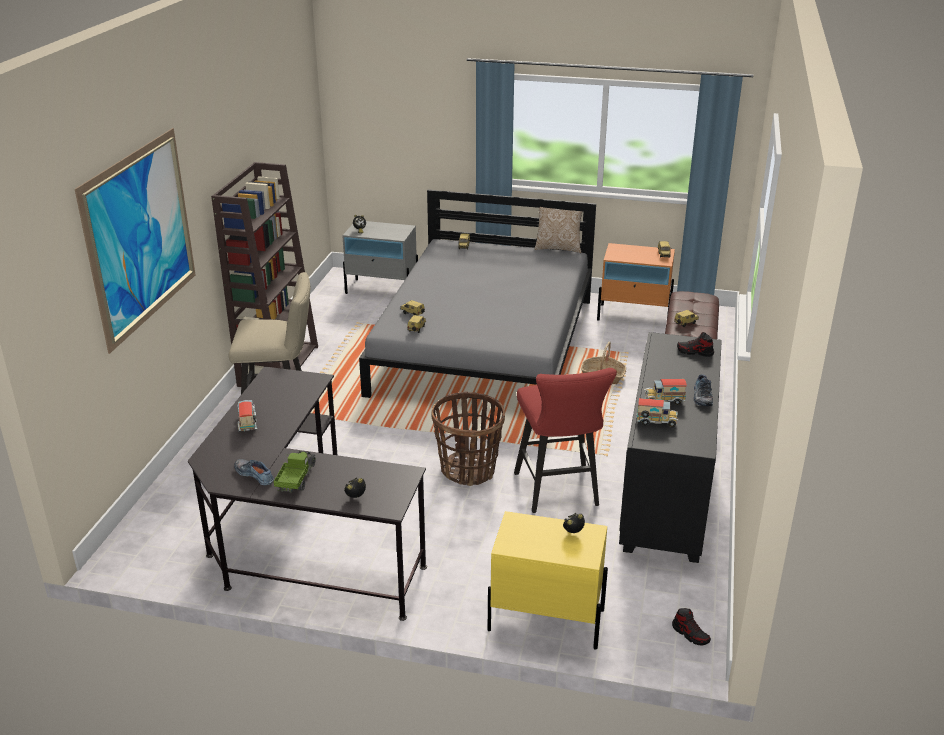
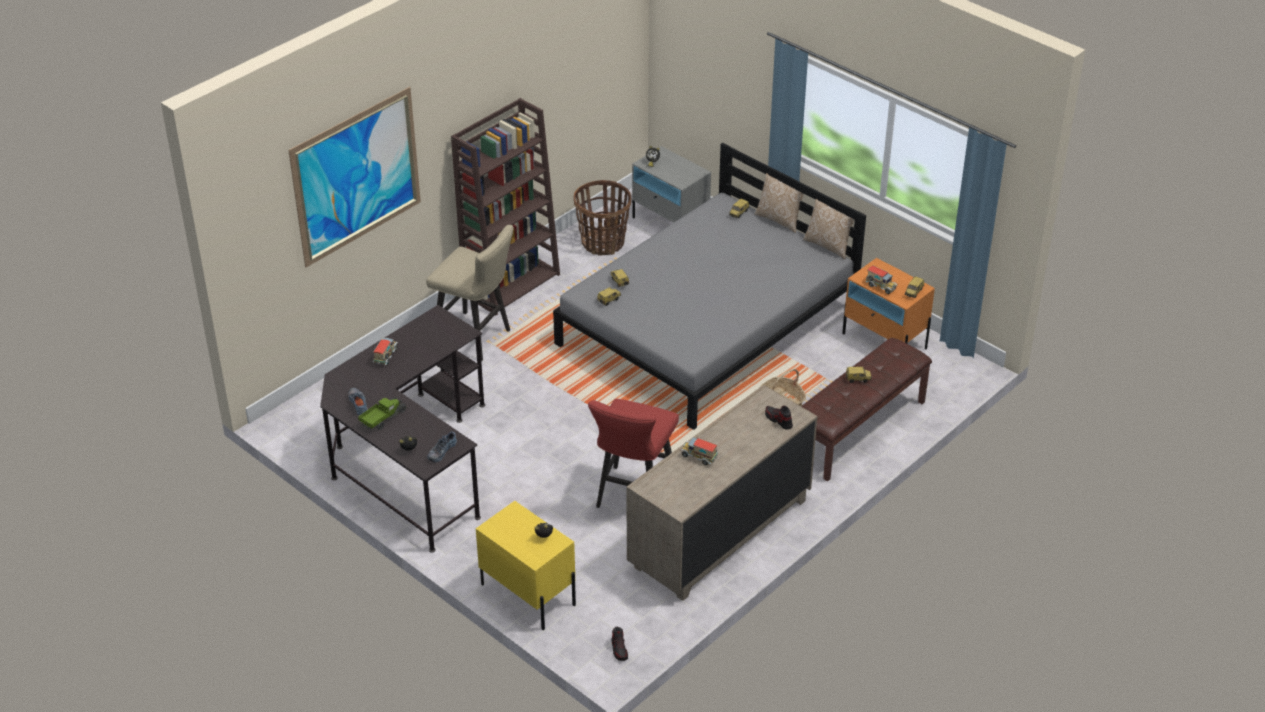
camera: 30 degrees right, 10 degrees up
(468, 470) = (580, 449): basket -> basket (603, 243)
(501, 243) = (779, 219): none -> pillow
(656, 422) = (671, 474): toy truck -> toy truck (880, 287)
(666, 492) = (720, 533): black dresser -> beige dresser
(701, 397) = (733, 465): shoe -> shoe (441, 451)

